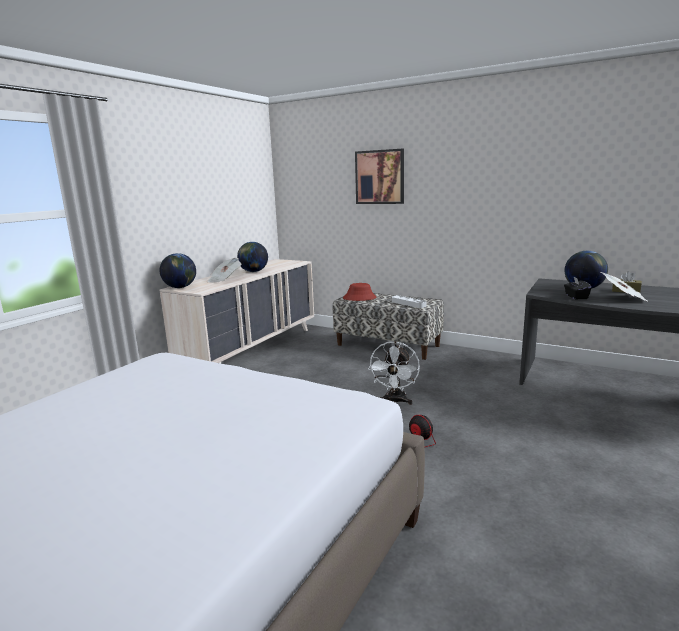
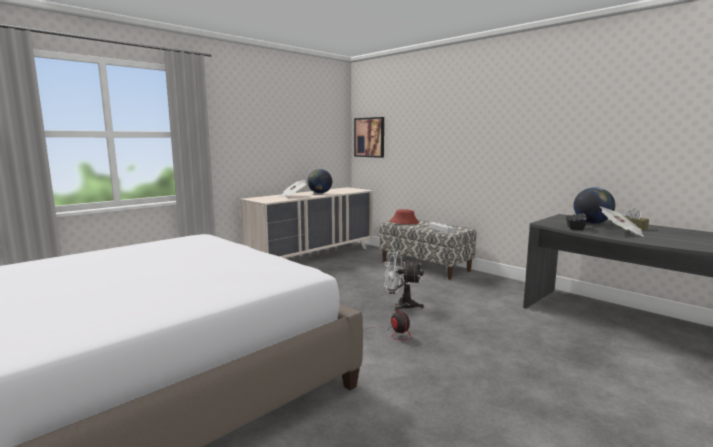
camera: 15 degrees right, 5 degrees down
(180, 287) = (255, 198): globe -> none
(380, 177) = (429, 120): picture -> picture (369, 137)
(395, 401) = (401, 305): white fan -> white fan turned 75 degrees clockwise

